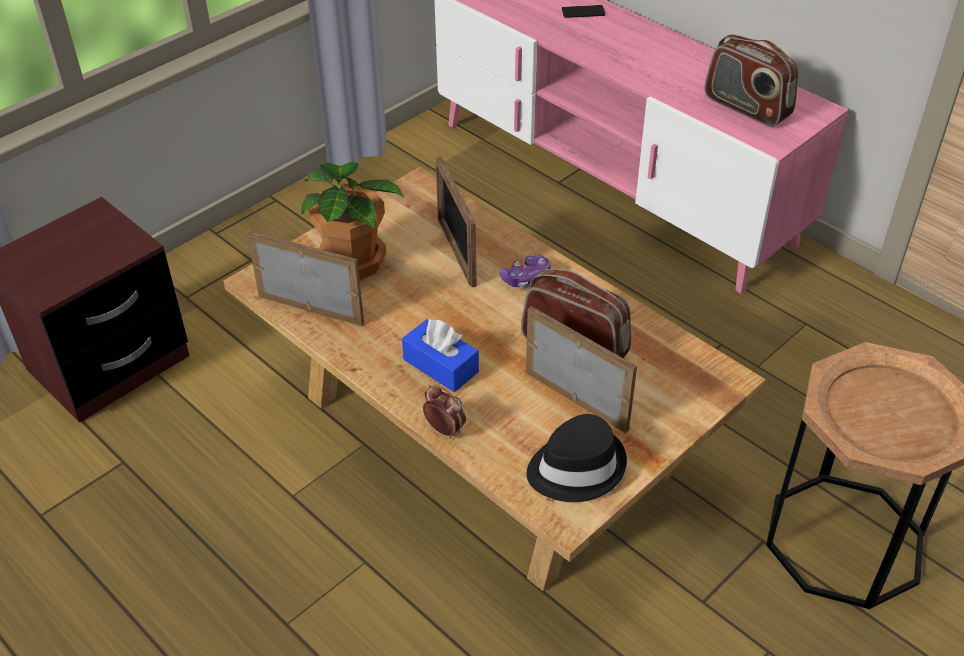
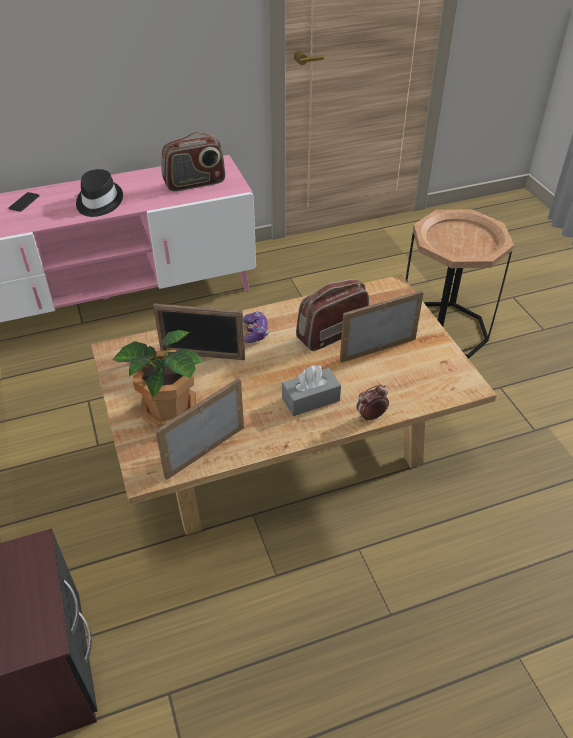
camera: 65 degrees left, 0 degrees up
(440, 365) = (310, 399): blue tissue box -> grey tissue box
(576, 467) = (432, 369): black hat -> black hat (98, 202)

